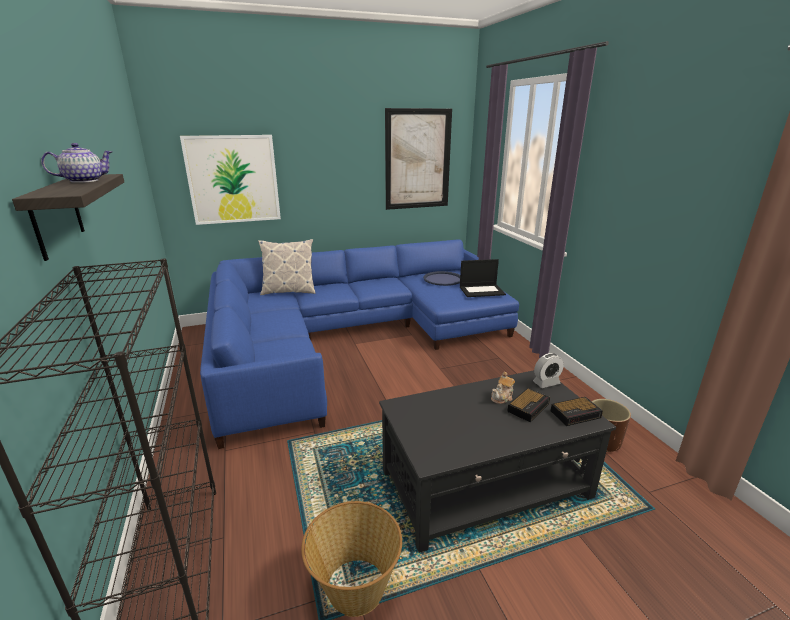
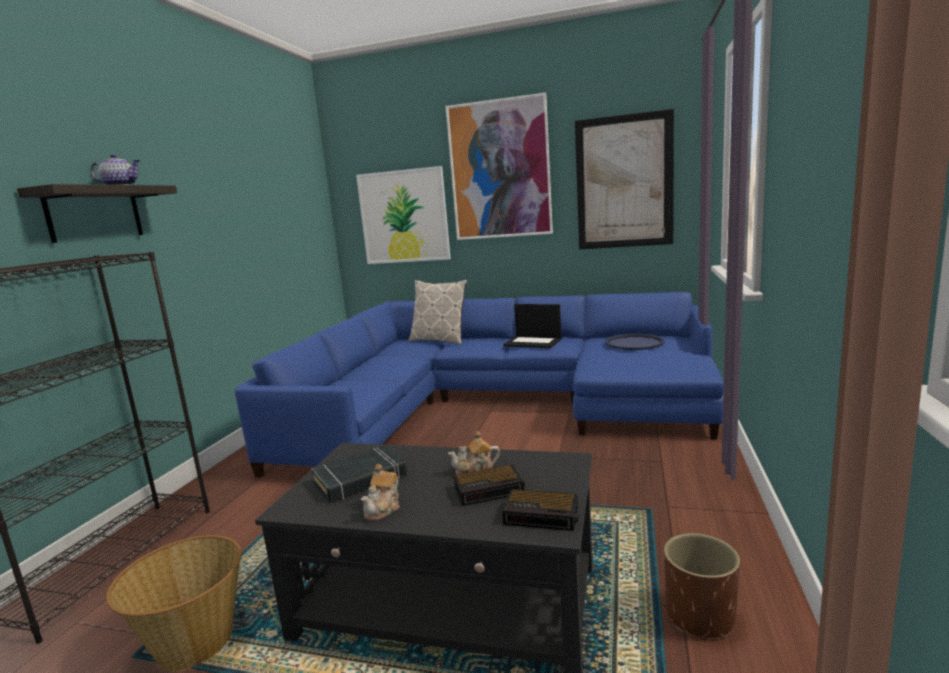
camera: 35 degrees right, 10 degrees down
(324, 142) = (500, 170): none -> picture
(442, 424) = (360, 479): none -> black book
(482, 290) = (672, 360): laptop -> laptop (533, 342)
(490, 439) = (383, 509): none -> teapot
(546, 383) = (564, 470): alarm clock -> none

